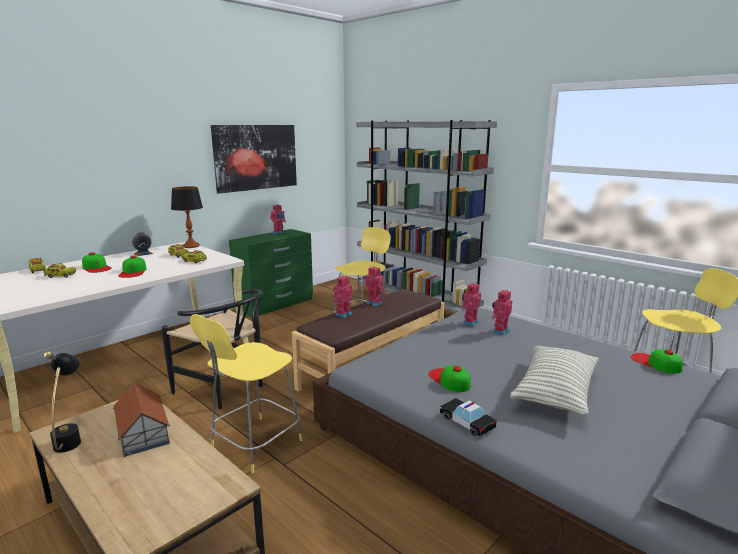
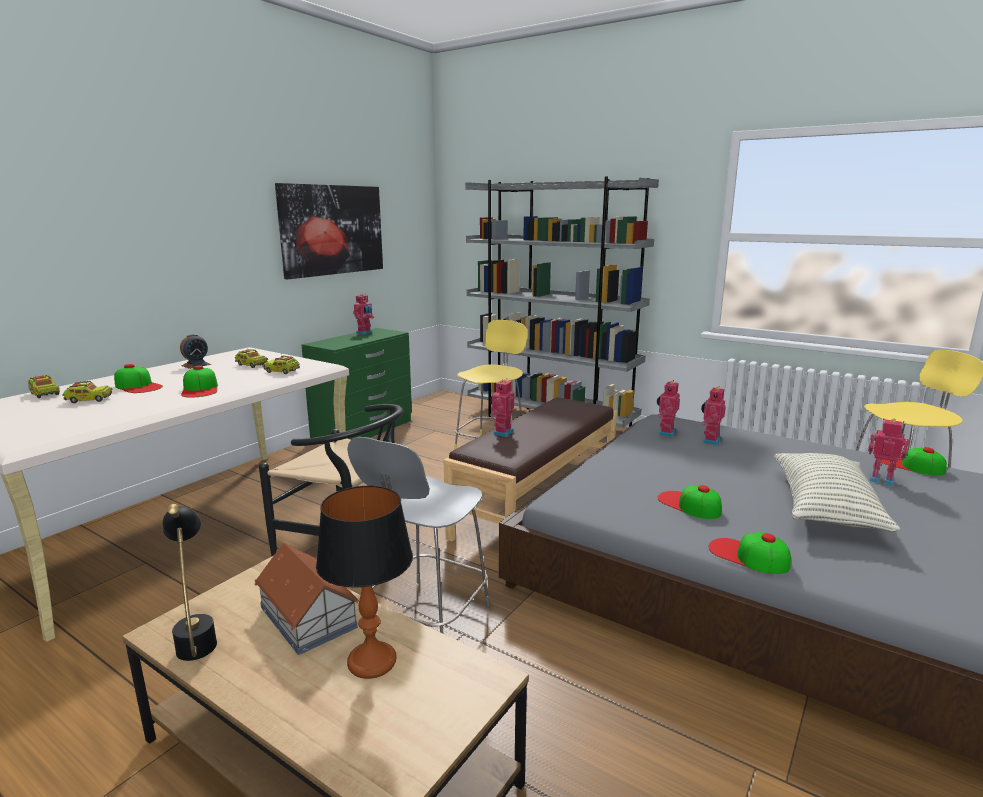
camera: 10 degrees left, 0 degrees up
(191, 246) = (260, 352): table lamp -> table lamp (371, 661)
(254, 445) = (426, 619): yellow stool -> grey stool
(375, 303) = (534, 416): toy robot -> toy robot (881, 479)
(467, 422) = (748, 556): toy car -> cap

